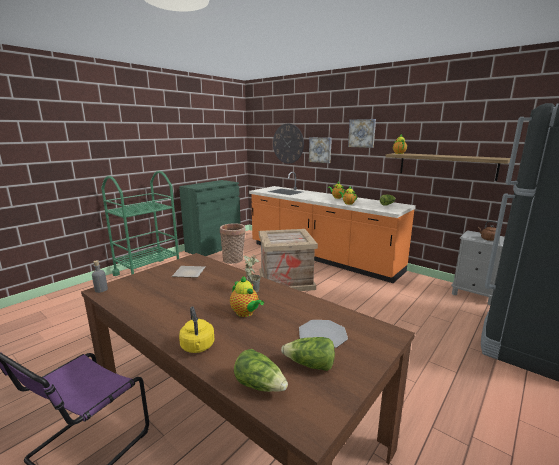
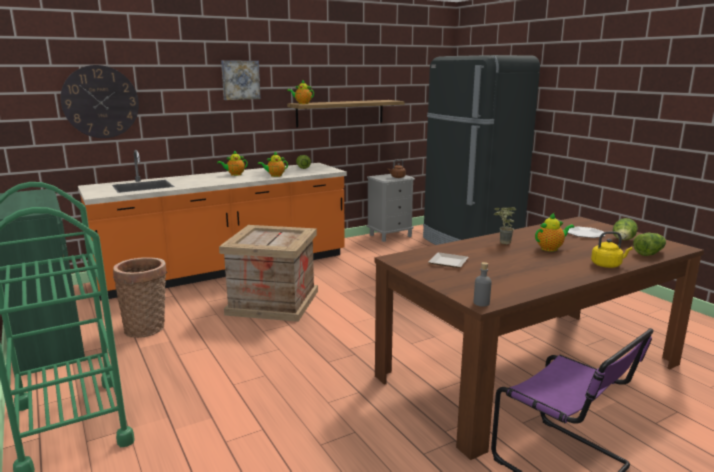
camera: 70 degrees left, 0 degrees up
(320, 150) = (174, 108): picture -> none

